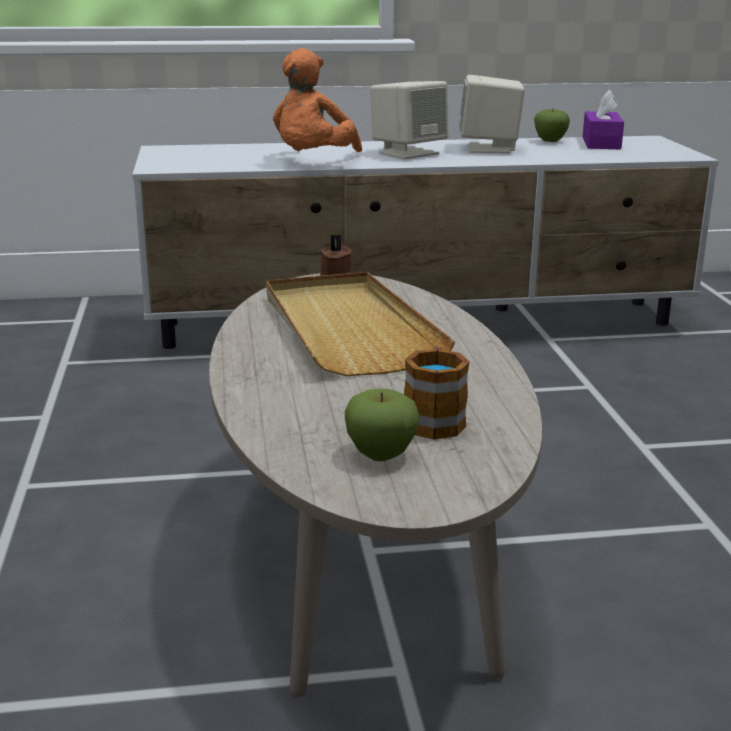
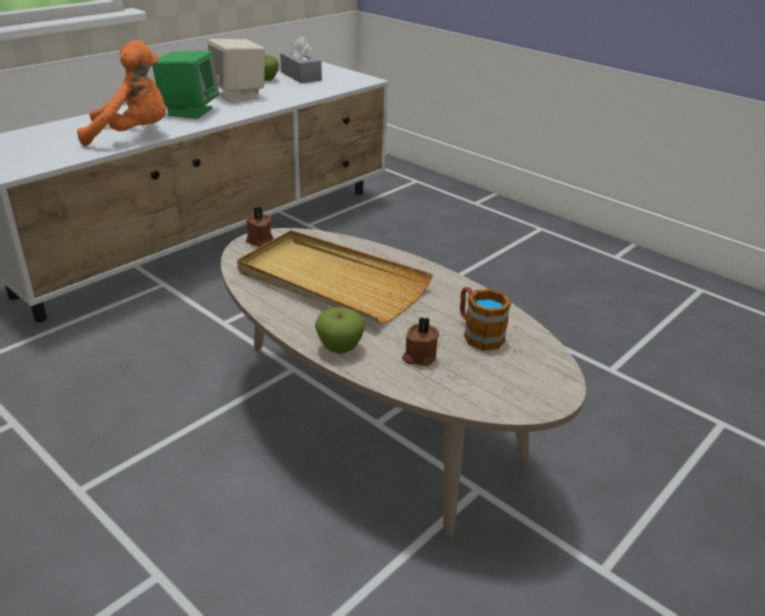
camera: 40 degrees left, 10 degrees up
(313, 161) = (132, 135): orange plush toy -> orange plush toy turned 75 degrees counterclockwise
(324, 414) = (419, 356): none -> brown candle
(381, 454) = (490, 372): apple -> apple (339, 348)
(408, 153) = (189, 111): beige speaker -> green speaker
(601, 143) = (301, 76): purple tissue box -> grey tissue box

